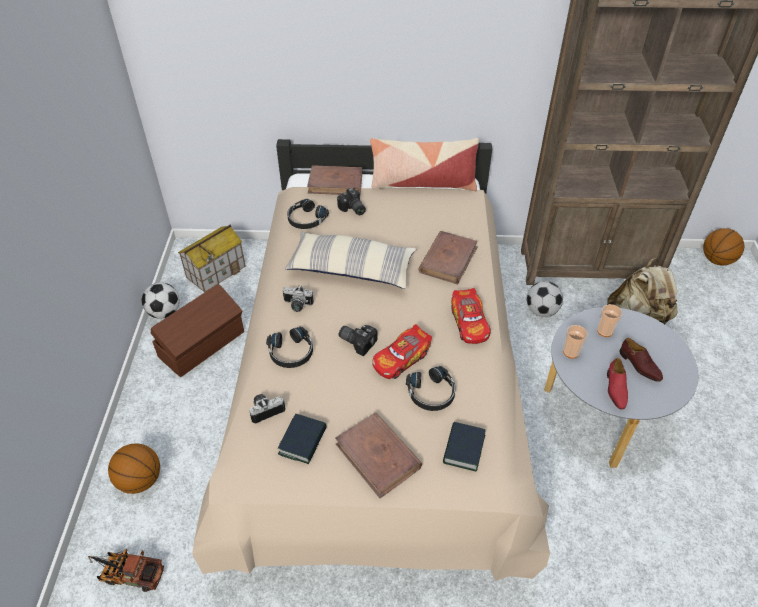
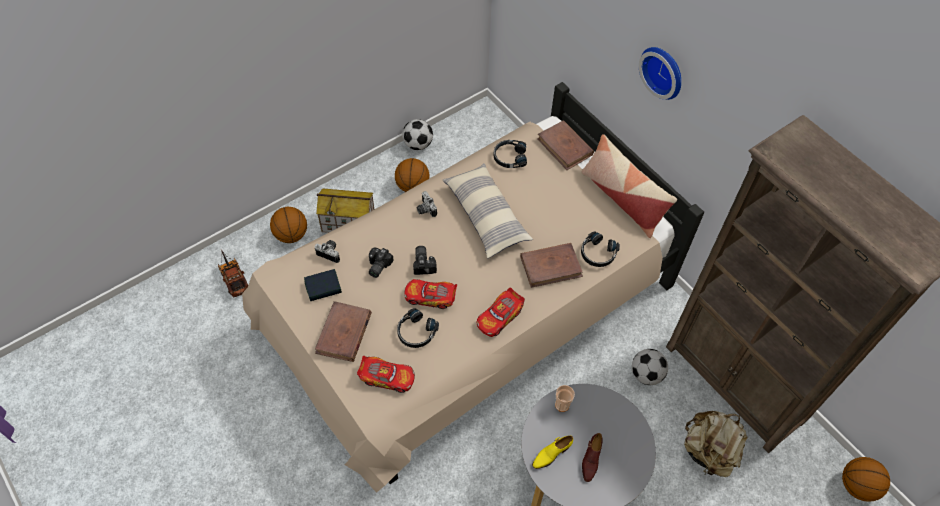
camera: 50 degrees right, 10 degrees up
(203, 344) = (412, 186): brown storage box -> basketball
(216, 271) = (479, 143): toy house -> toy house (348, 222)
(291, 353) = (383, 234): black headphones -> black headphones (597, 253)
(352, 209) = (546, 176): camera -> camera (377, 266)
(398, 35) = (664, 71): none -> wall clock
(463, 449) = (387, 377): book -> toy car
(605, 331) = (606, 417): cup -> none
(615, 389) = (551, 454): red shoe -> yellow shoe

